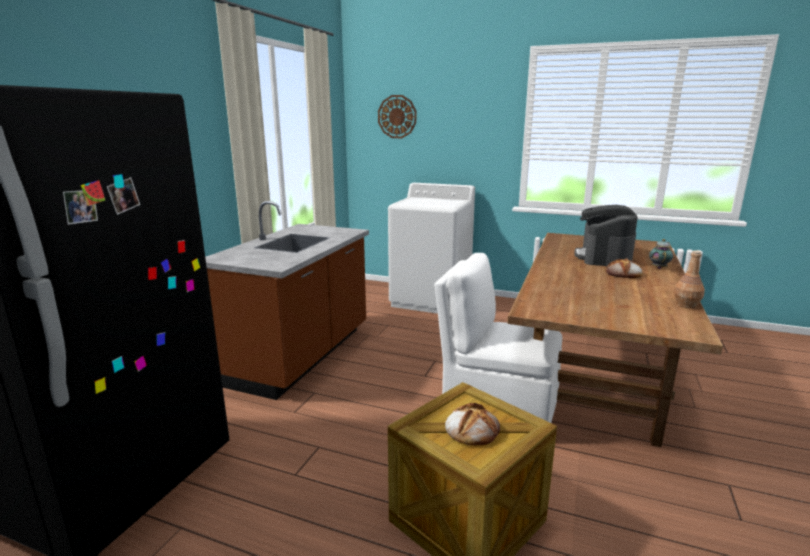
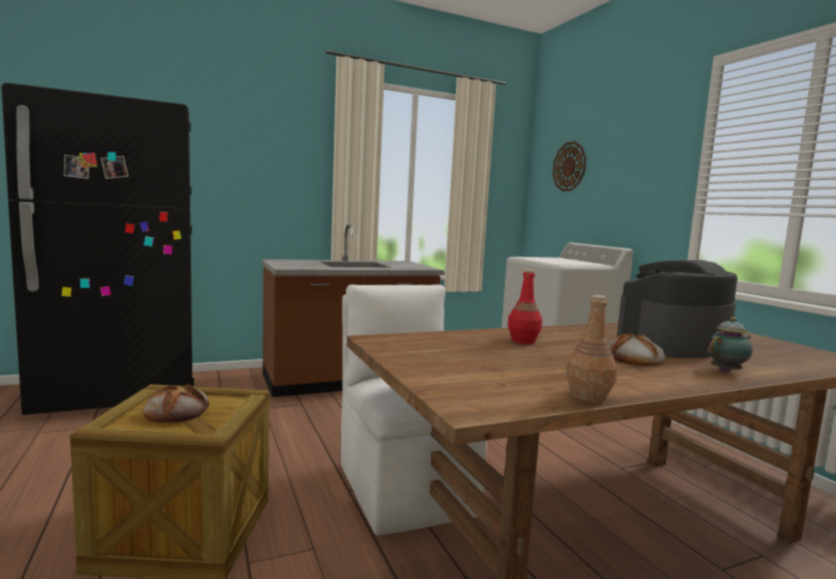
camera: 45 degrees right, 10 degrees down
(567, 280) = (523, 341): none -> red bottle

